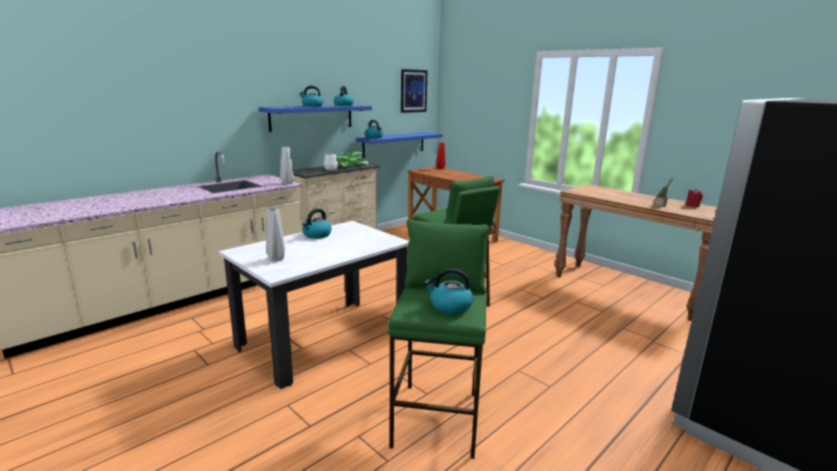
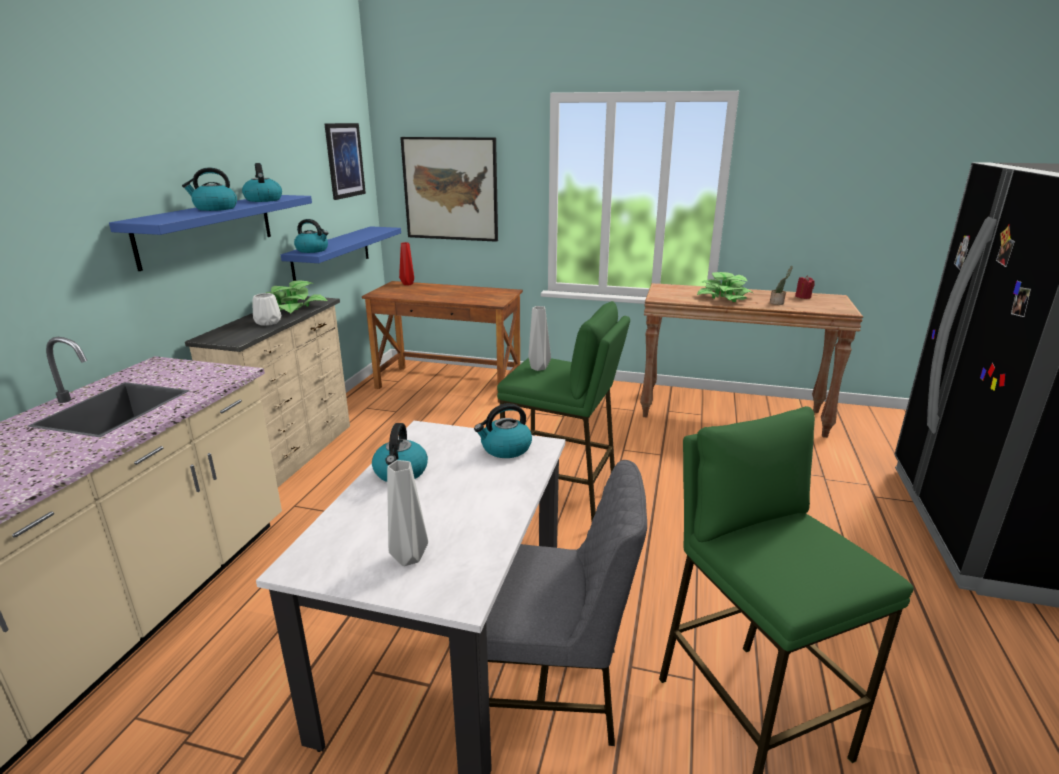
camera: 30 degrees left, 5 degrees up
(287, 183) = (230, 372): grey vase -> grey vase (538, 368)
(351, 368) = (549, 687): none -> grey chair
(450, 306) = (828, 560): kettle -> kettle (505, 449)
(475, 112) = (450, 189): none -> picture
(624, 197) = (724, 297): none -> potted plant

